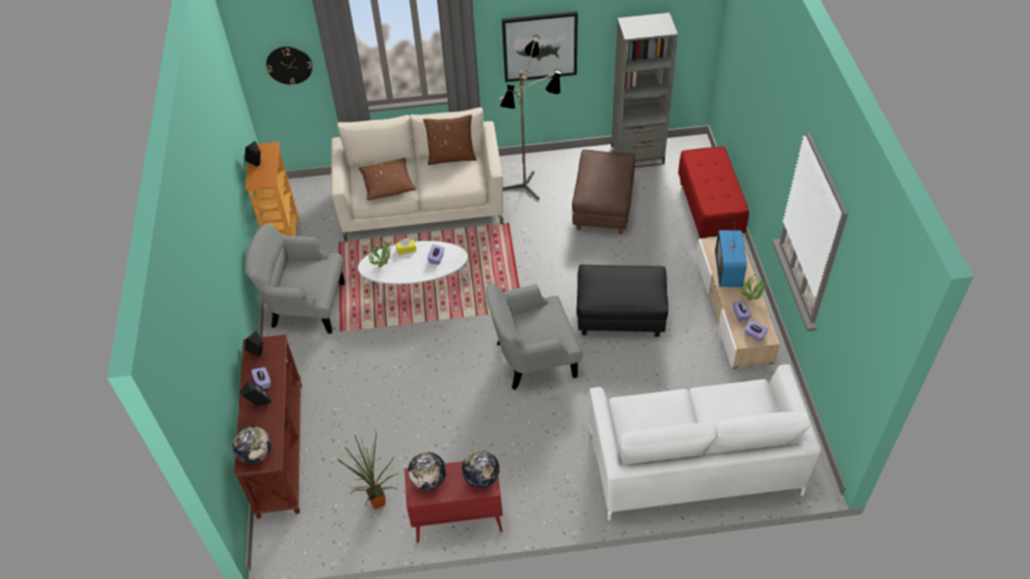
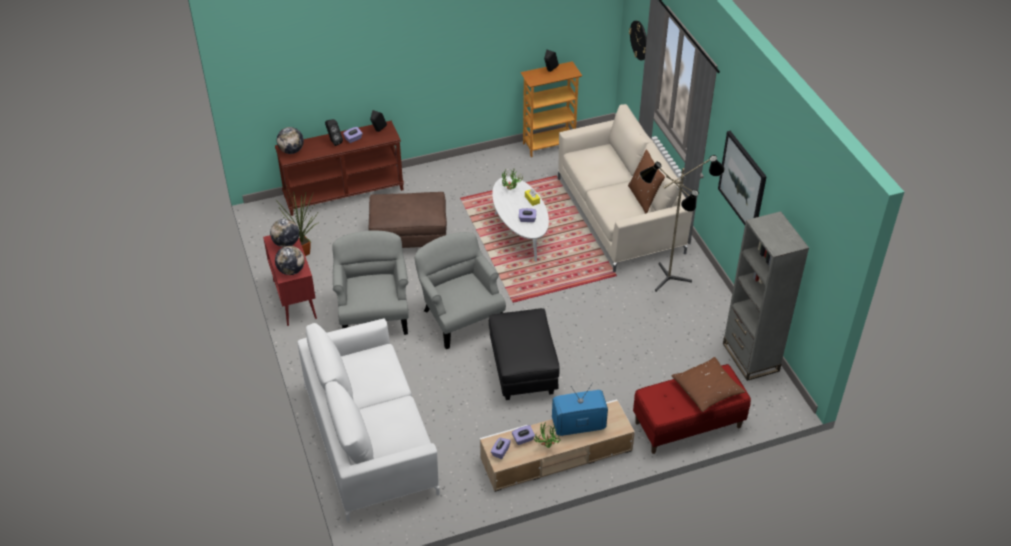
camera: 75 degrees right, 5 degrees down
(306, 306) = (481, 173): grey armchair -> grey armchair (374, 314)
(388, 184) = (593, 166): brown pillow -> brown pillow (707, 389)
(603, 207) = (662, 339): brown ottoman -> brown ottoman (409, 239)

